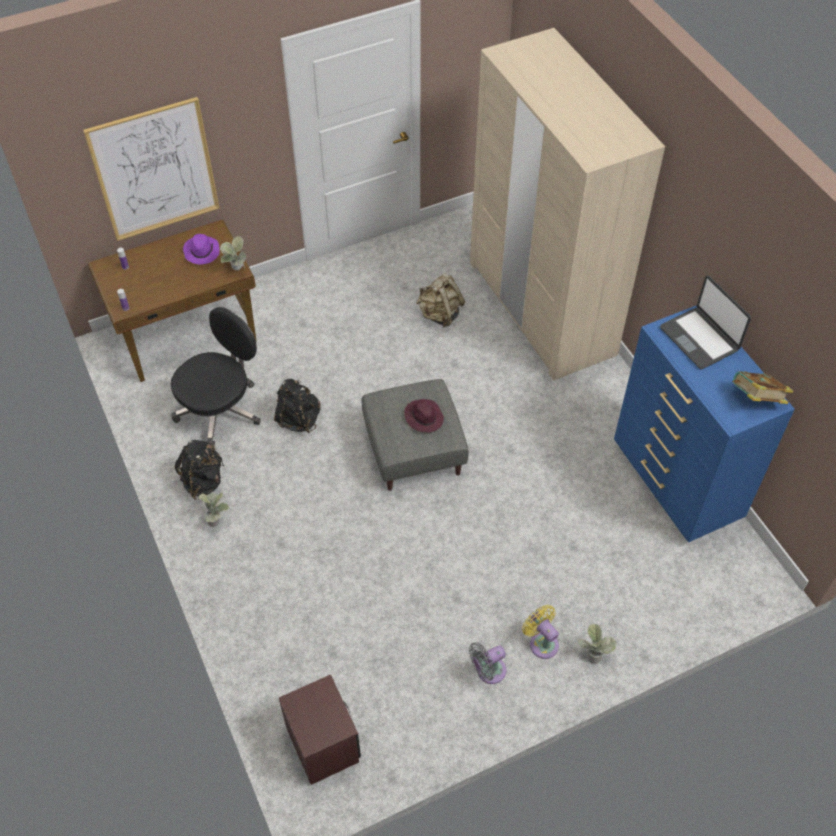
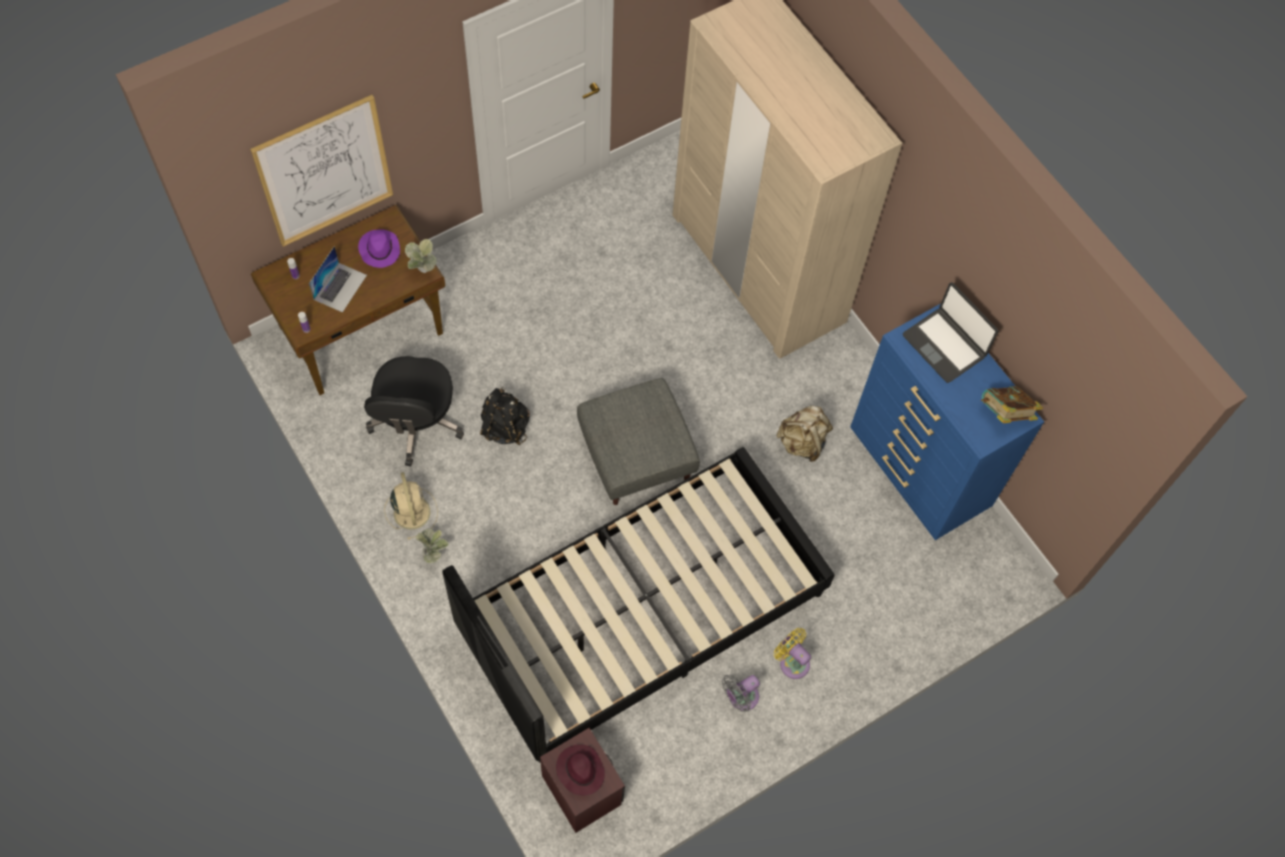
camera: 10 degrees left, 10 degrees up
(162, 278) = (340, 287): none -> laptop
(203, 481) = (411, 511): black backpack -> beige fan
(221, 409) = (416, 423): black office chair -> black office chair turned 150 degrees clockwise
(402, 586) = (642, 612): none -> black bed
(423, 417) = (648, 427): purple hat -> purple hat (580, 770)
(440, 314) = (646, 285): beige backpack -> beige backpack (802, 443)
(592, 653) = (845, 669): potted plant -> none

